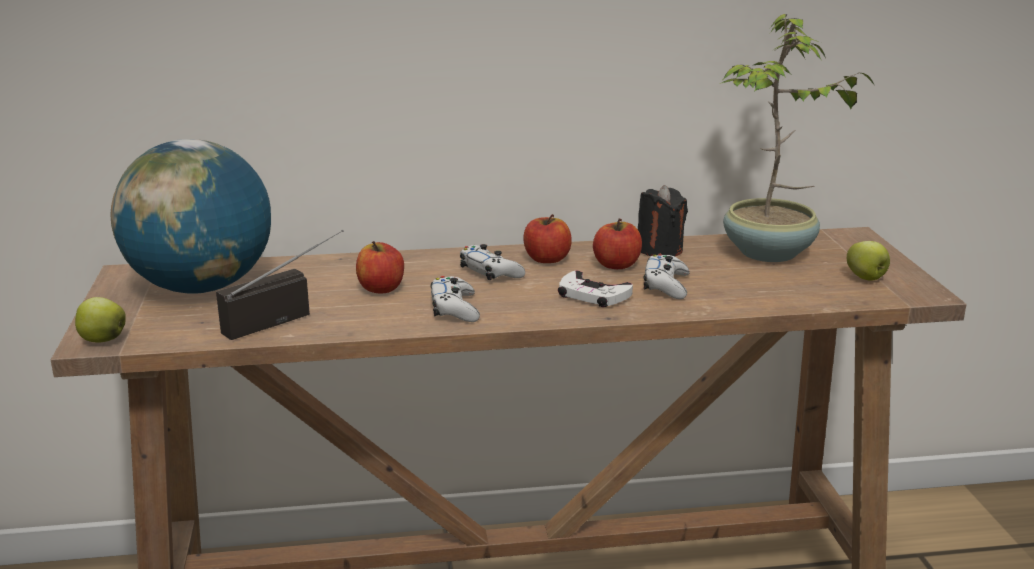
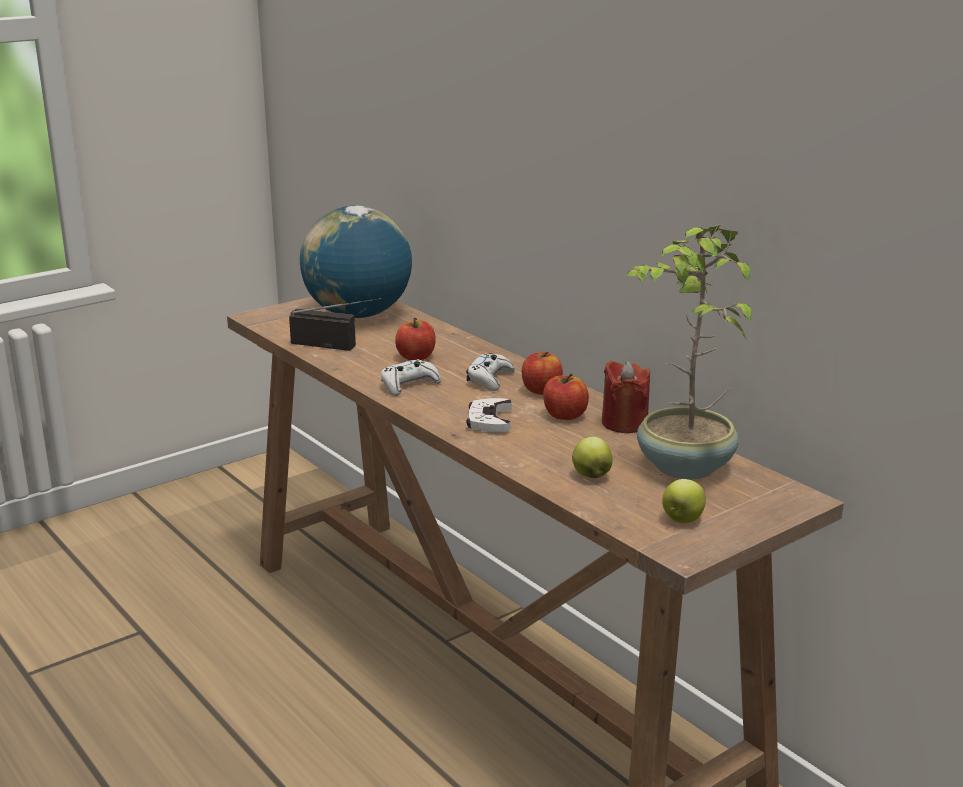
camera: 60 degrees right, 0 degrees up
(102, 340) = (259, 317): apple -> apple (591, 475)
(659, 249) = (624, 423): black candle -> red candle
(666, 285) = (546, 441): white game controller -> none

